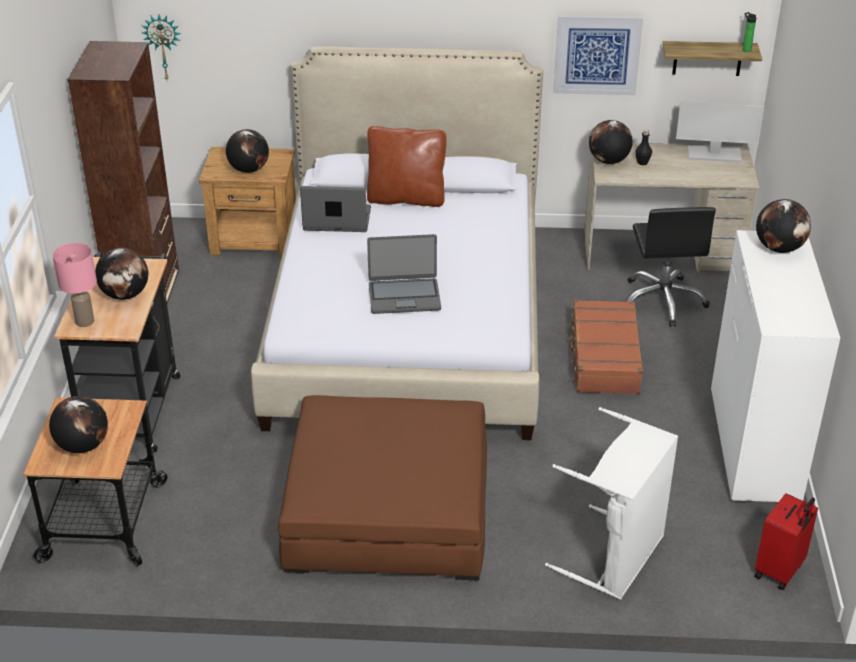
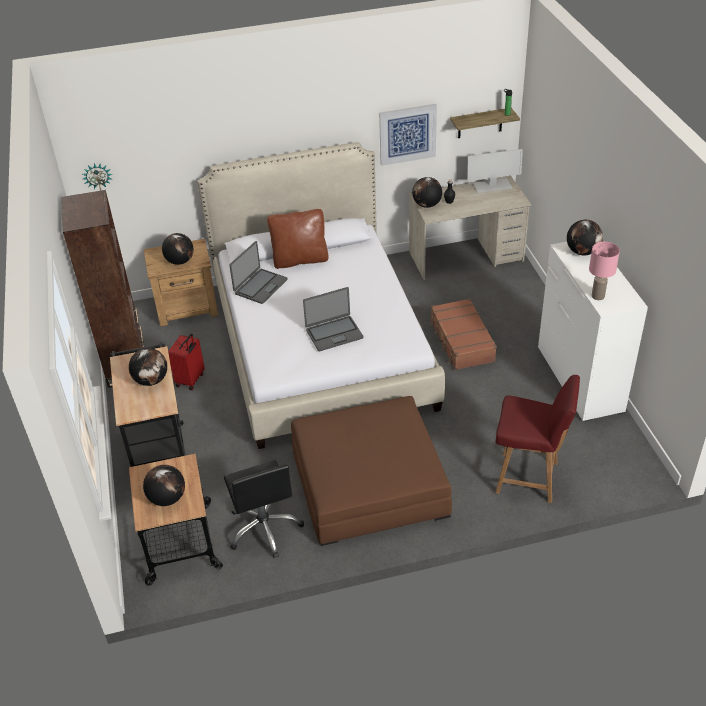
camera: 15 degrees left, 5 degrees up
(84, 322) = (132, 408): pink table lamp -> pink table lamp (597, 296)
(337, 220) = (260, 286): laptop -> laptop turned 135 degrees clockwise
(616, 557) = (529, 478): white laundry basket -> red chair
(663, 300) = (481, 292): black office chair -> black office chair (265, 528)
(780, 571) = (630, 460): red suitcase -> red suitcase (191, 380)

